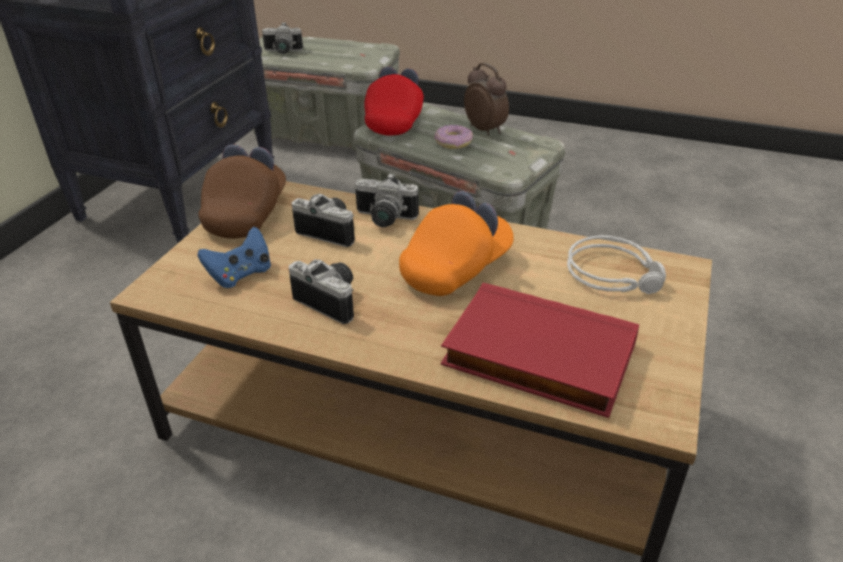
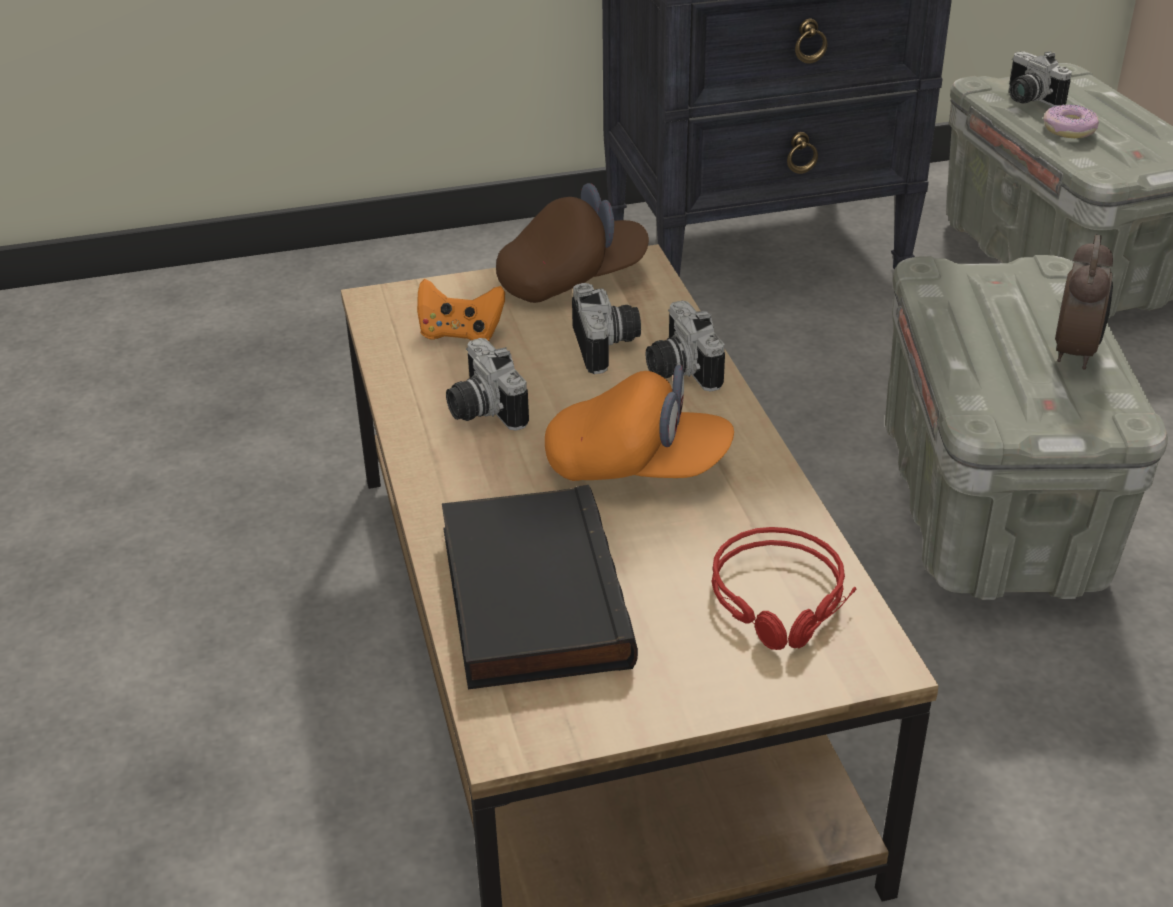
camera: 55 degrees right, 0 degrees up
(240, 274) = (460, 334): blue game controller -> orange game controller
(333, 300) = (481, 410): camera -> camera turned 150 degrees clockwise
(395, 121) = (977, 272): red cap -> none
(453, 142) = (991, 343): donut -> donut (1069, 130)
(536, 357) = (528, 595): red book -> black book
(616, 273) = (783, 600): grey headphones -> red headphones

